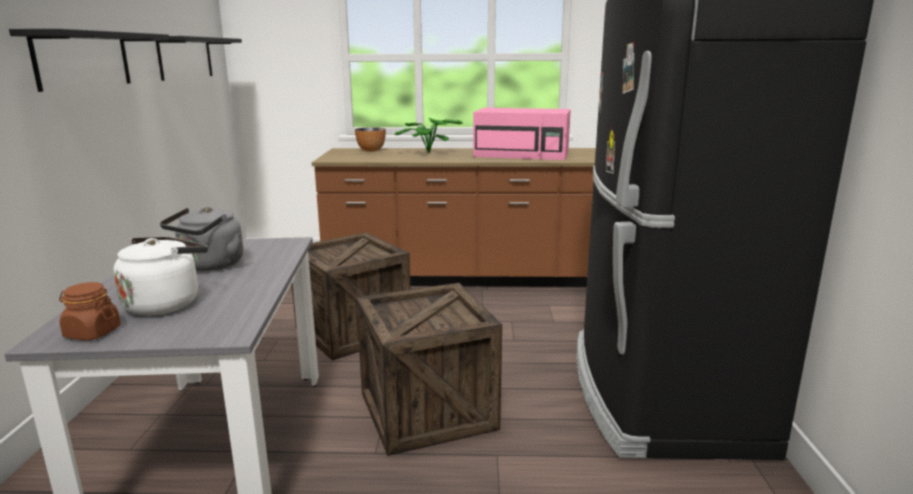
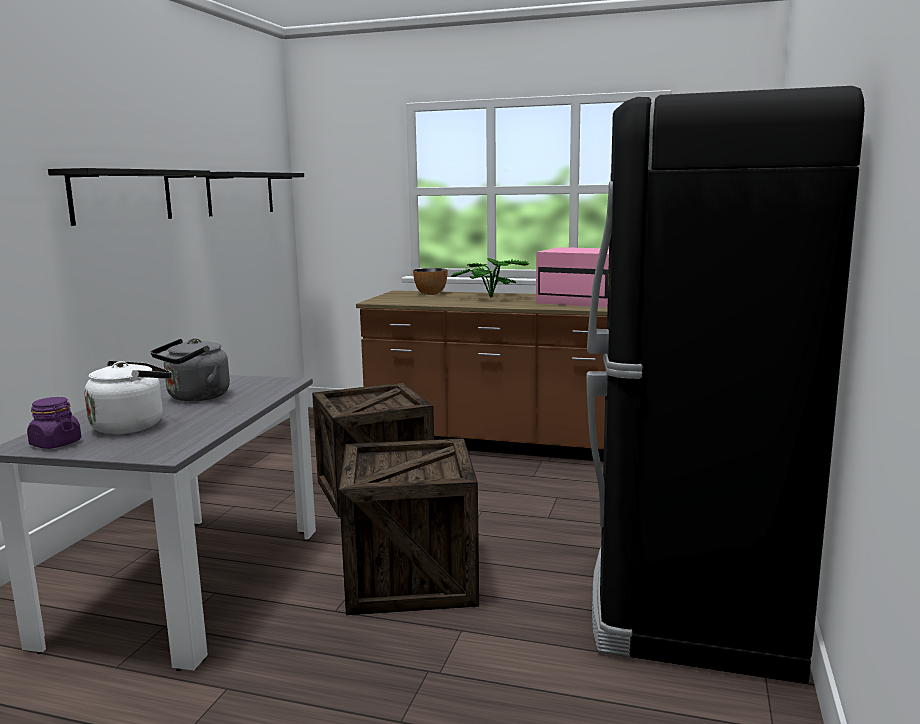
camera: 15 degrees right, 5 degrees down
(92, 333) = (55, 444): brown jar -> purple jar

